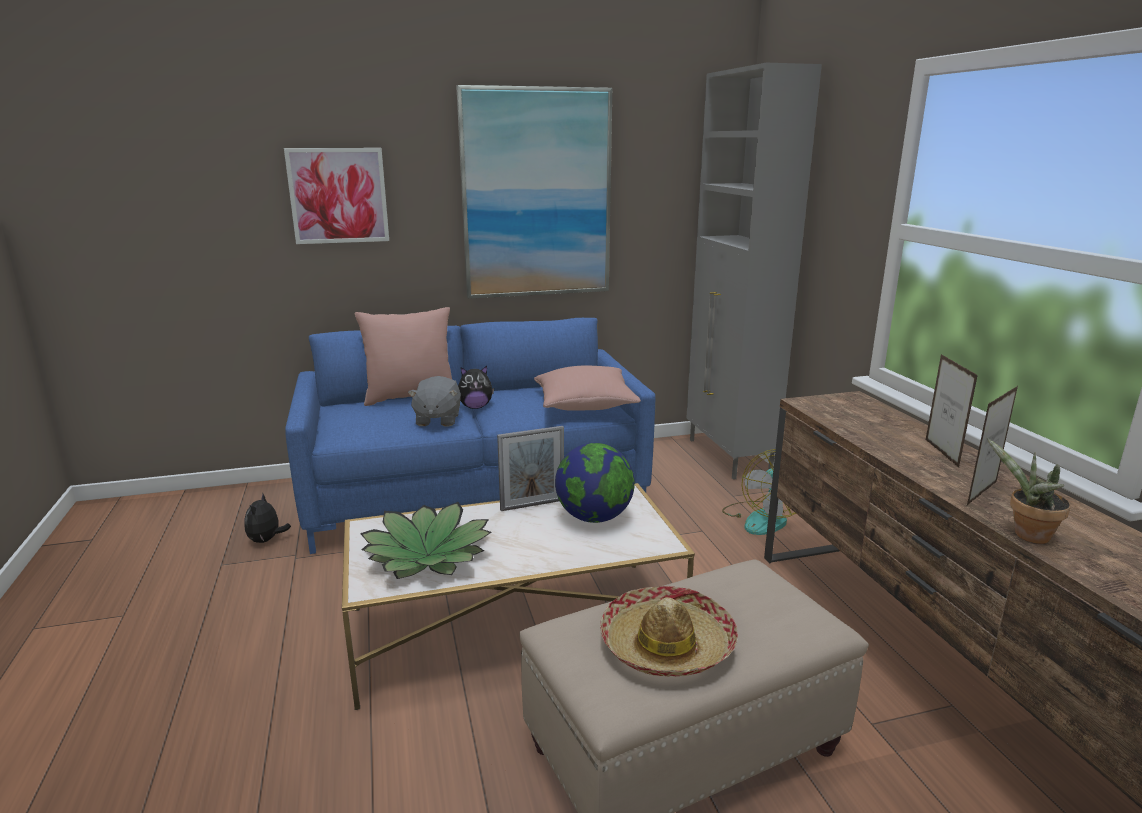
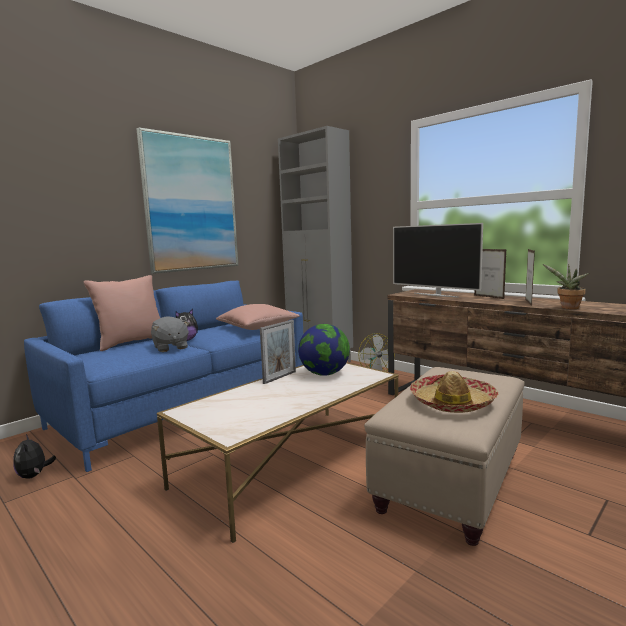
camera: 30 degrees left, 10 degrees down
(338, 196) = (53, 198): picture -> none
(427, 555) = (248, 412): potted plant -> none
(857, 421) = (435, 295): none -> television

